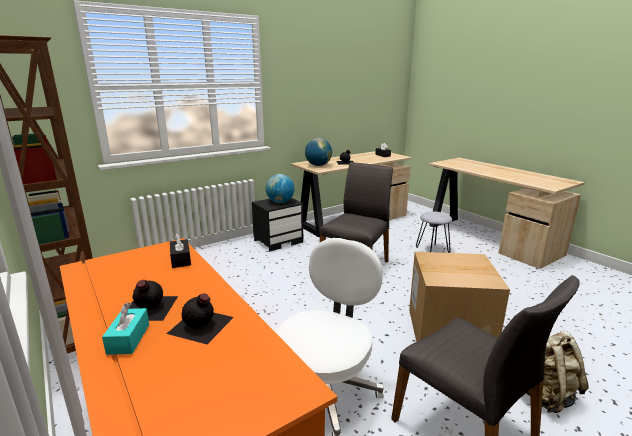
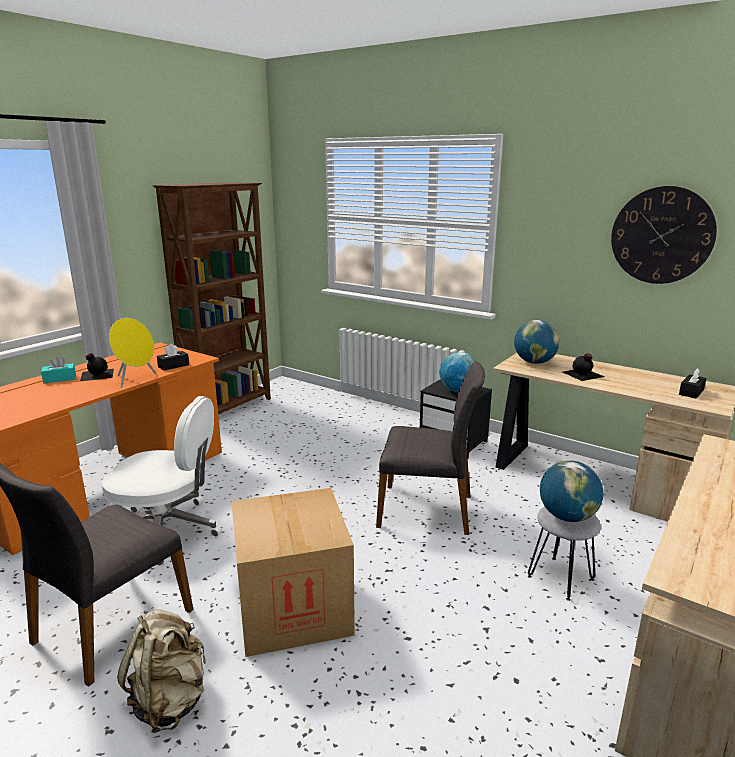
camera: 70 degrees right, 0 degrees up
(201, 325) = (70, 391): black bottle -> none
(206, 281) = (135, 380): none -> yellow speaker
(346, 81) = (661, 235): none -> wall clock
(438, 215) = (567, 516): none -> globe

